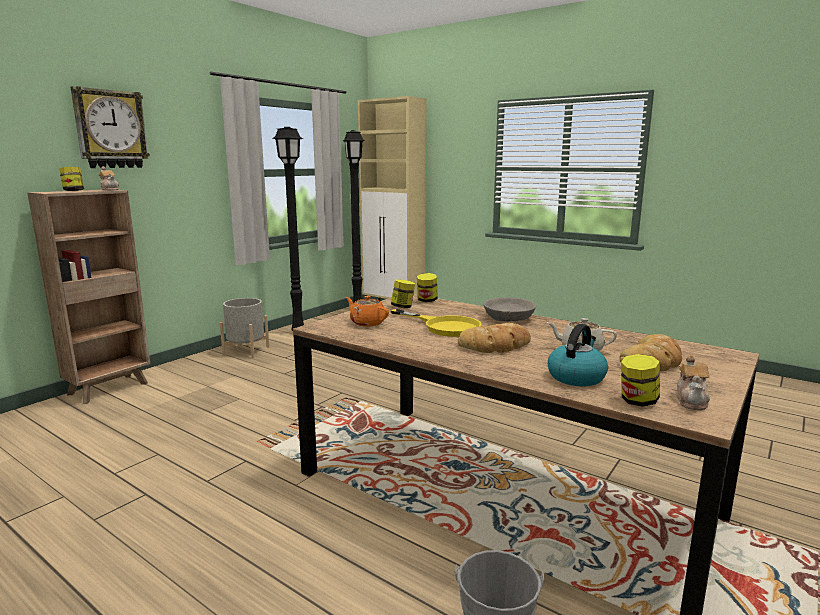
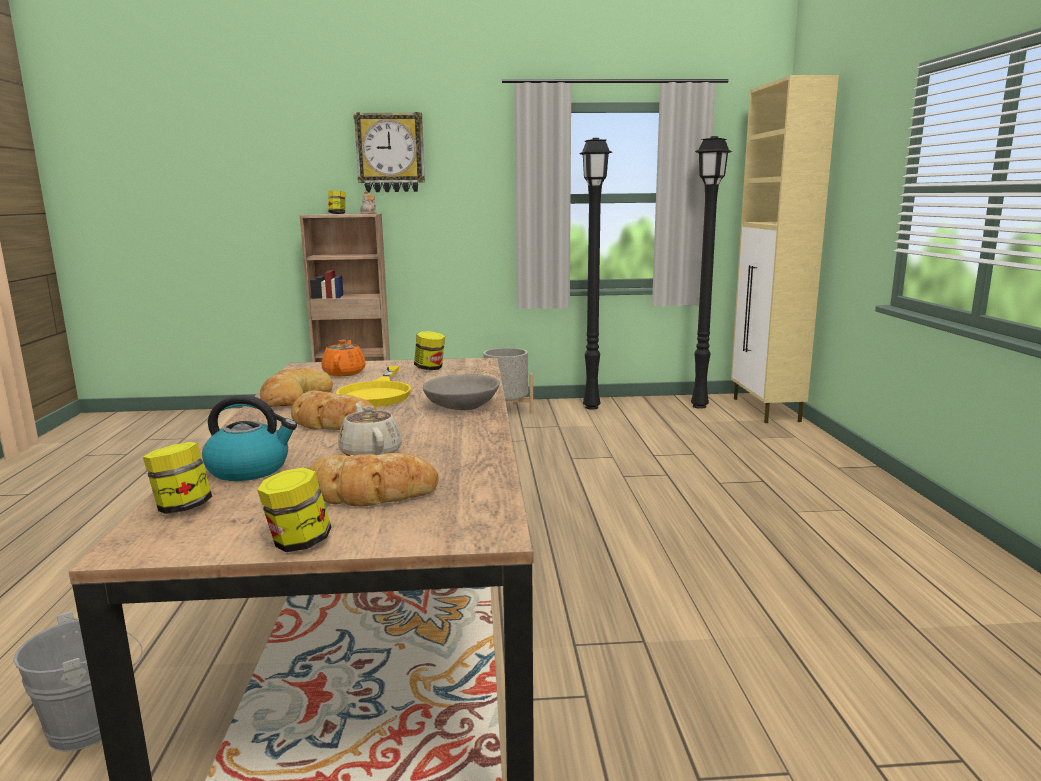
camera: 50 degrees right, 0 degrees up
(412, 343) = (293, 397): none -> bread
(427, 300) = (478, 368): jar -> jar (298, 543)
(692, 401) = (209, 534): teapot -> none

